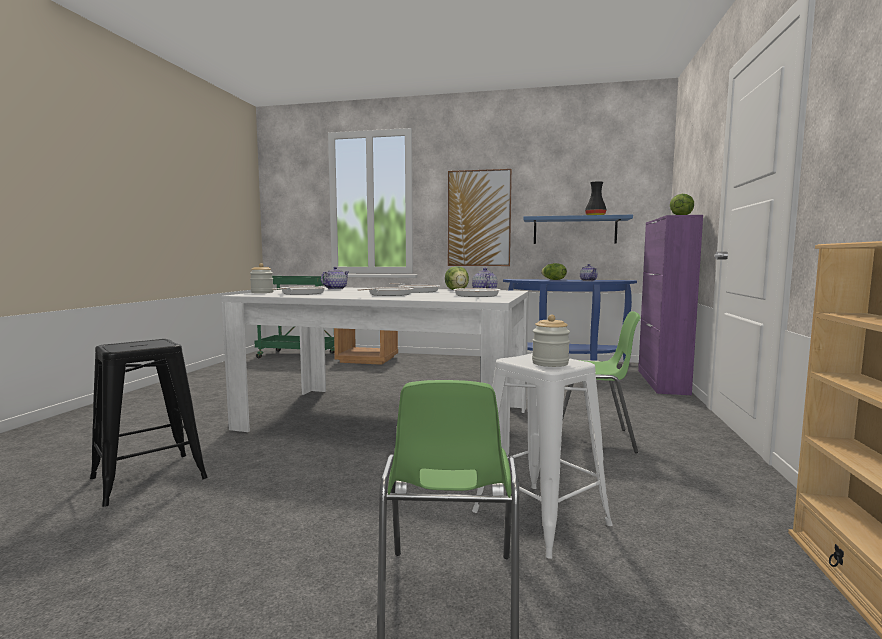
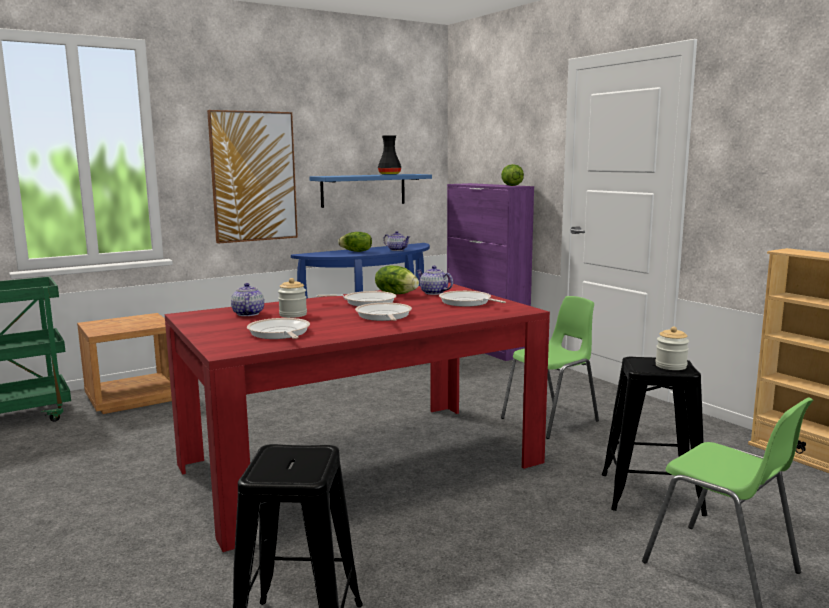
camera: 45 degrees left, 5 degrees up
(262, 292) = (215, 342): jar -> jar (293, 315)
(387, 418) = (360, 464): white dining table -> red dining table
(540, 518) = (651, 494): white stool -> black stool

